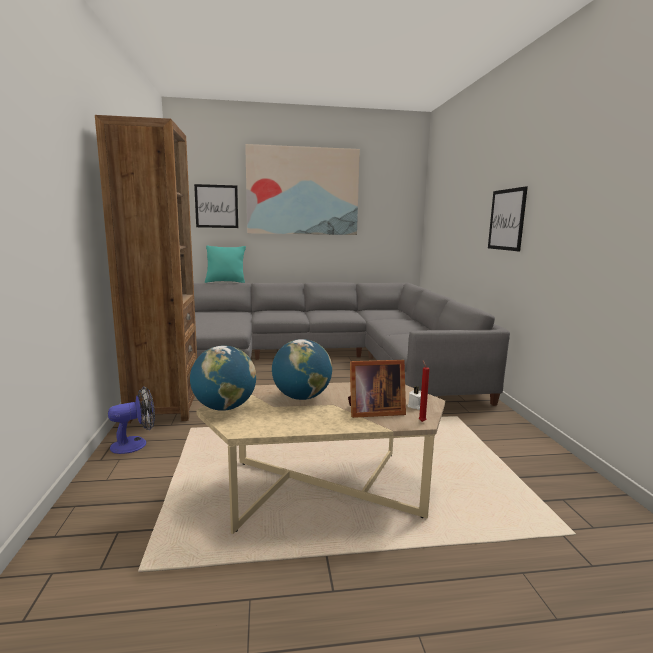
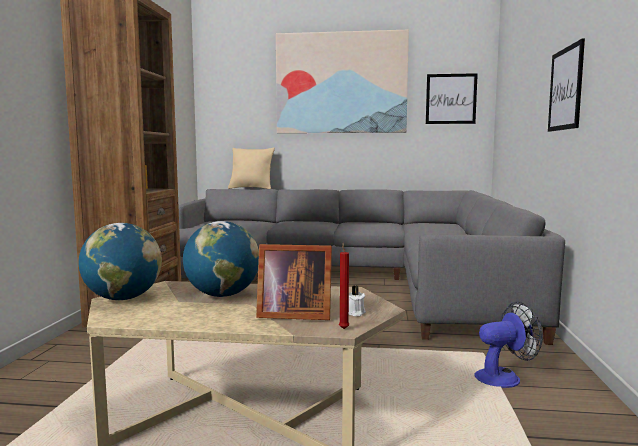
camera: 15 degrees right, 5 degrees down
(135, 444) = (77, 348): fan -> fan (504, 377)
(216, 206) = (244, 104): picture -> picture (451, 99)
(225, 282) = (251, 188): turquoise pillow -> beige pillow

